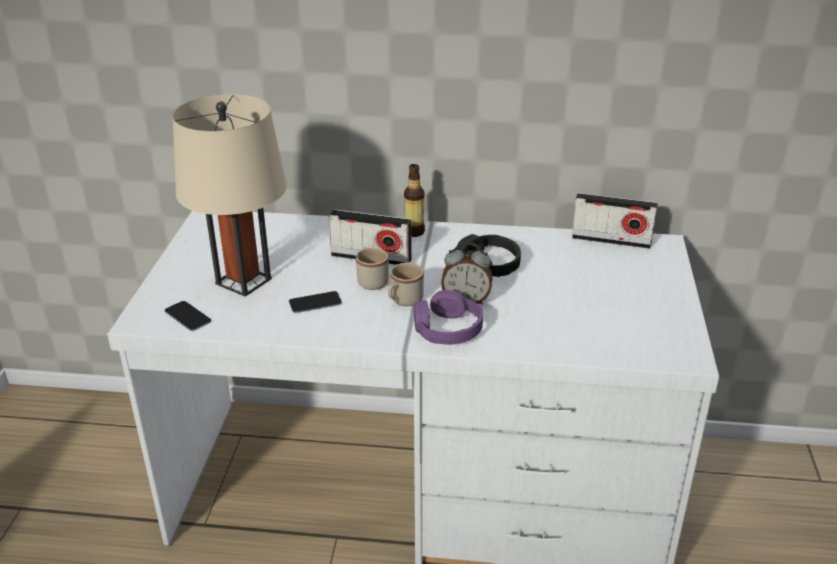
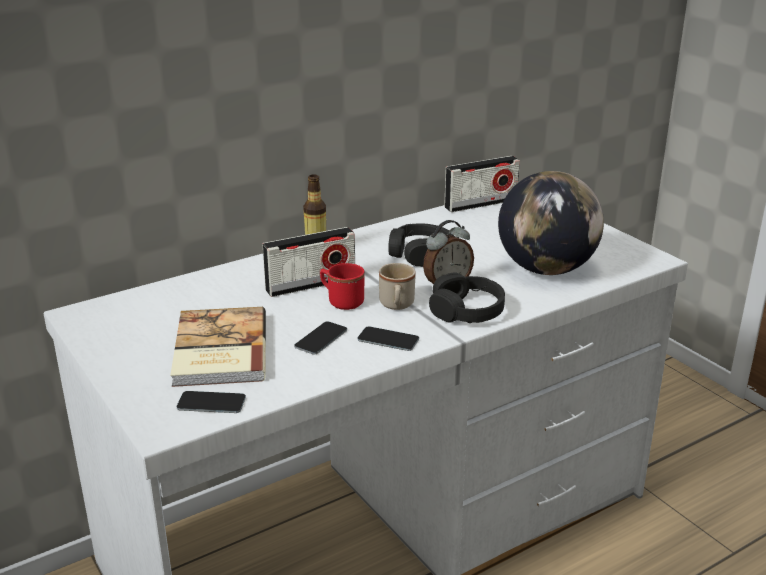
camera: 40 degrees left, 5 degrees down
(243, 281) = (218, 350): beige table lamp -> book
(356, 325) = (388, 339): none -> phone
(371, 280) = (341, 301): beige mug -> red mug
(447, 329) = (467, 311): purple headphones -> black headphones
(570, 323) = (546, 269): none -> globe

